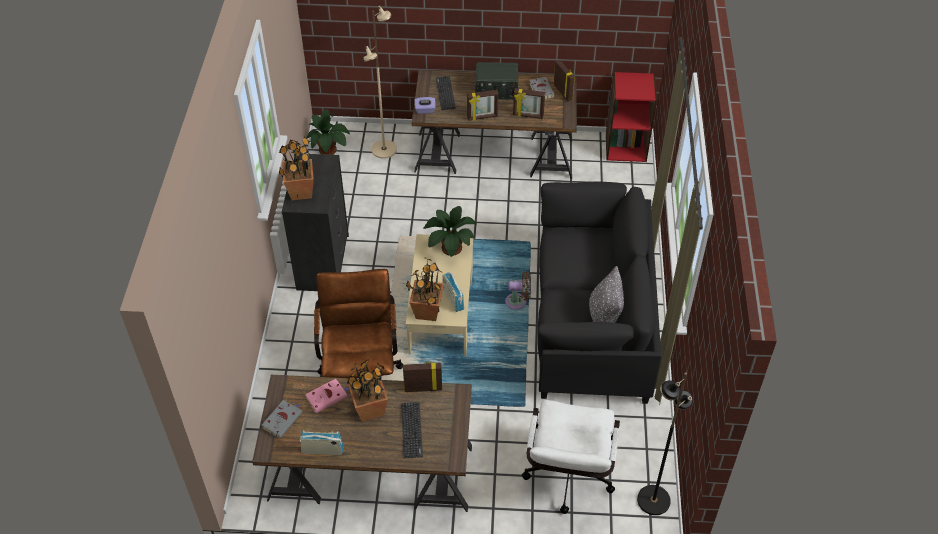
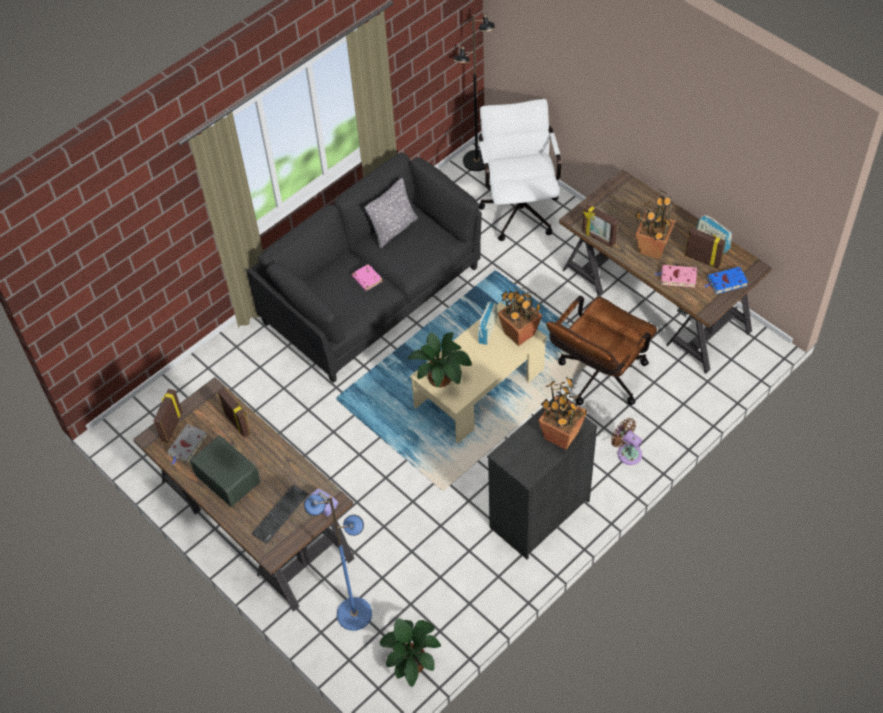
camera: 135 degrees left, 5 degrees up
(282, 420) = (726, 282): grey book -> blue book
(384, 150) = (354, 613): beige floor lamp -> blue floor lamp
(411, 430) = (634, 216): keyboard -> none
(482, 117) = (280, 454): picture frame -> picture frame (703, 260)
(518, 302) = (408, 351): brown fan -> brown fan (627, 452)
(567, 480) = (519, 206): white office chair -> white office chair turned 60 degrees counterclockwise
(576, 268) = (366, 279): none -> pink book
(625, 147) = (131, 432): red bookcase -> none

